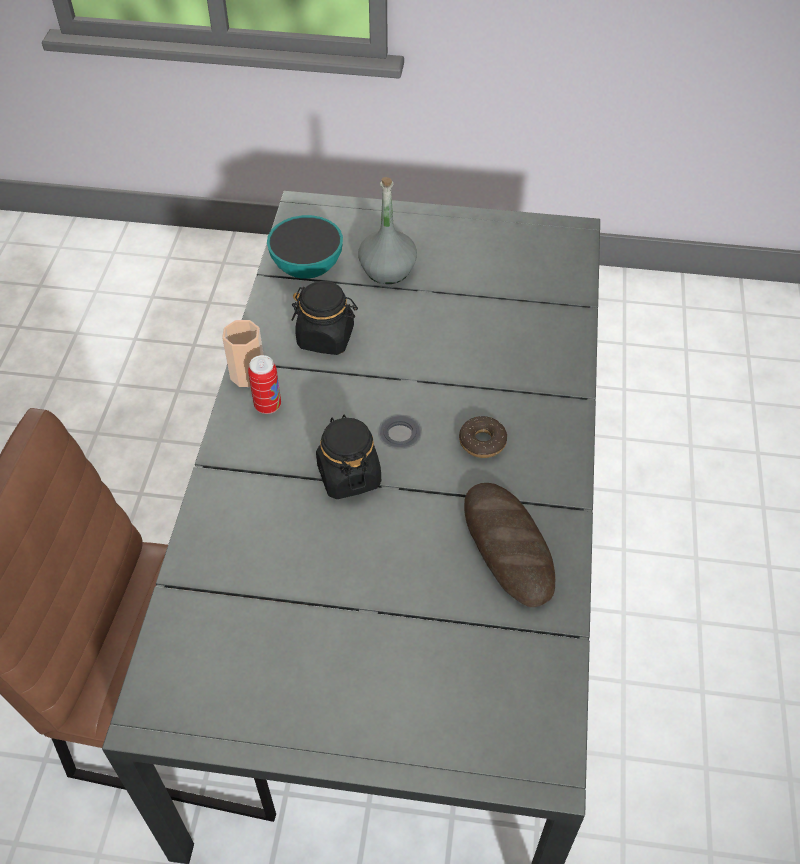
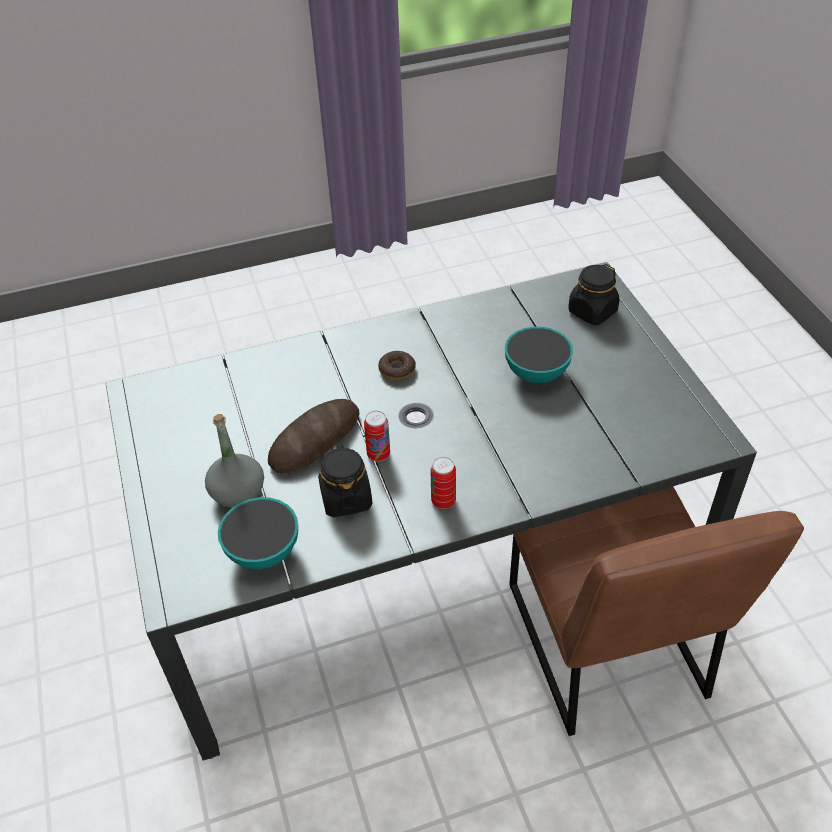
camera: 115 degrees left, 5 degrees down
(248, 374) = (419, 531): cup -> none
(348, 475) = (475, 425): black jar -> black jar (592, 312)
(364, 380) = (378, 454): none -> can
(391, 577) = (536, 373): none -> bowl
(507, 547) = (474, 332): bread -> bread (315, 440)

